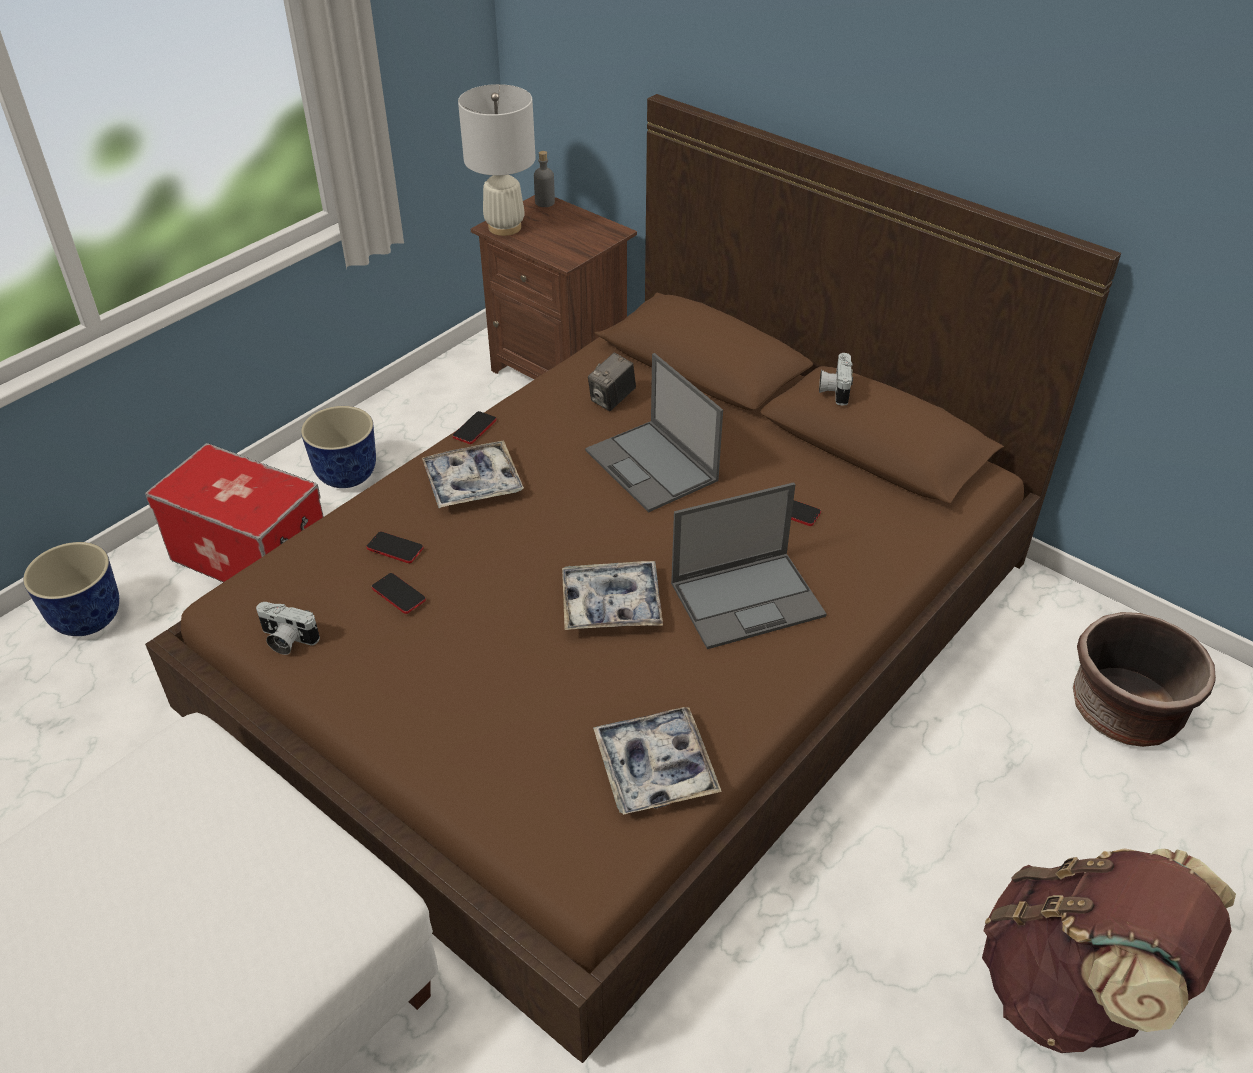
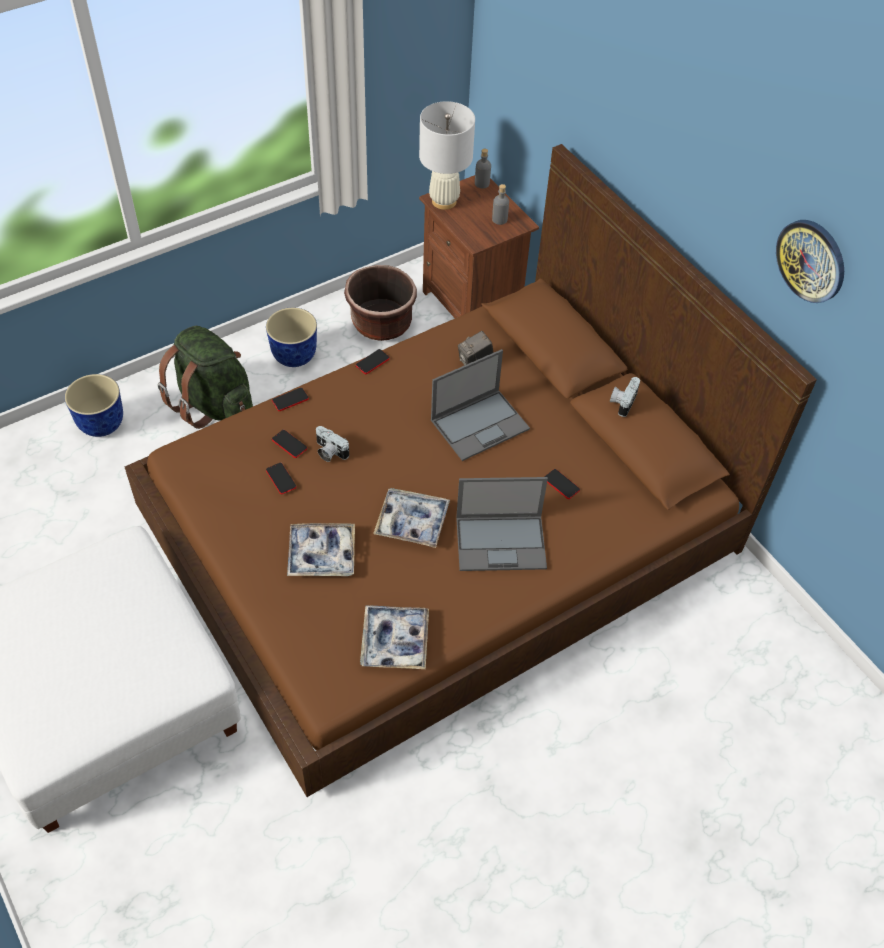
camera: 15 degrees right, 10 degrees up
(250, 556) = (213, 404): storage box -> green backpack
(286, 640) = (204, 492): camera -> camera (329, 452)
(375, 496) = (290, 400): none -> phone
(472, 483) = (356, 406): tray -> tray (321, 554)
(584, 232) = (499, 219): none -> grey bottle
(652, 466) = (480, 424): laptop -> laptop turned 105 degrees counterclockwise
(1073, 990) = (621, 847): brown backpack -> none
(1085, 82) = (811, 260): none -> wall clock
(1123, 711) = (754, 681): brown planter -> brown planter (381, 323)

